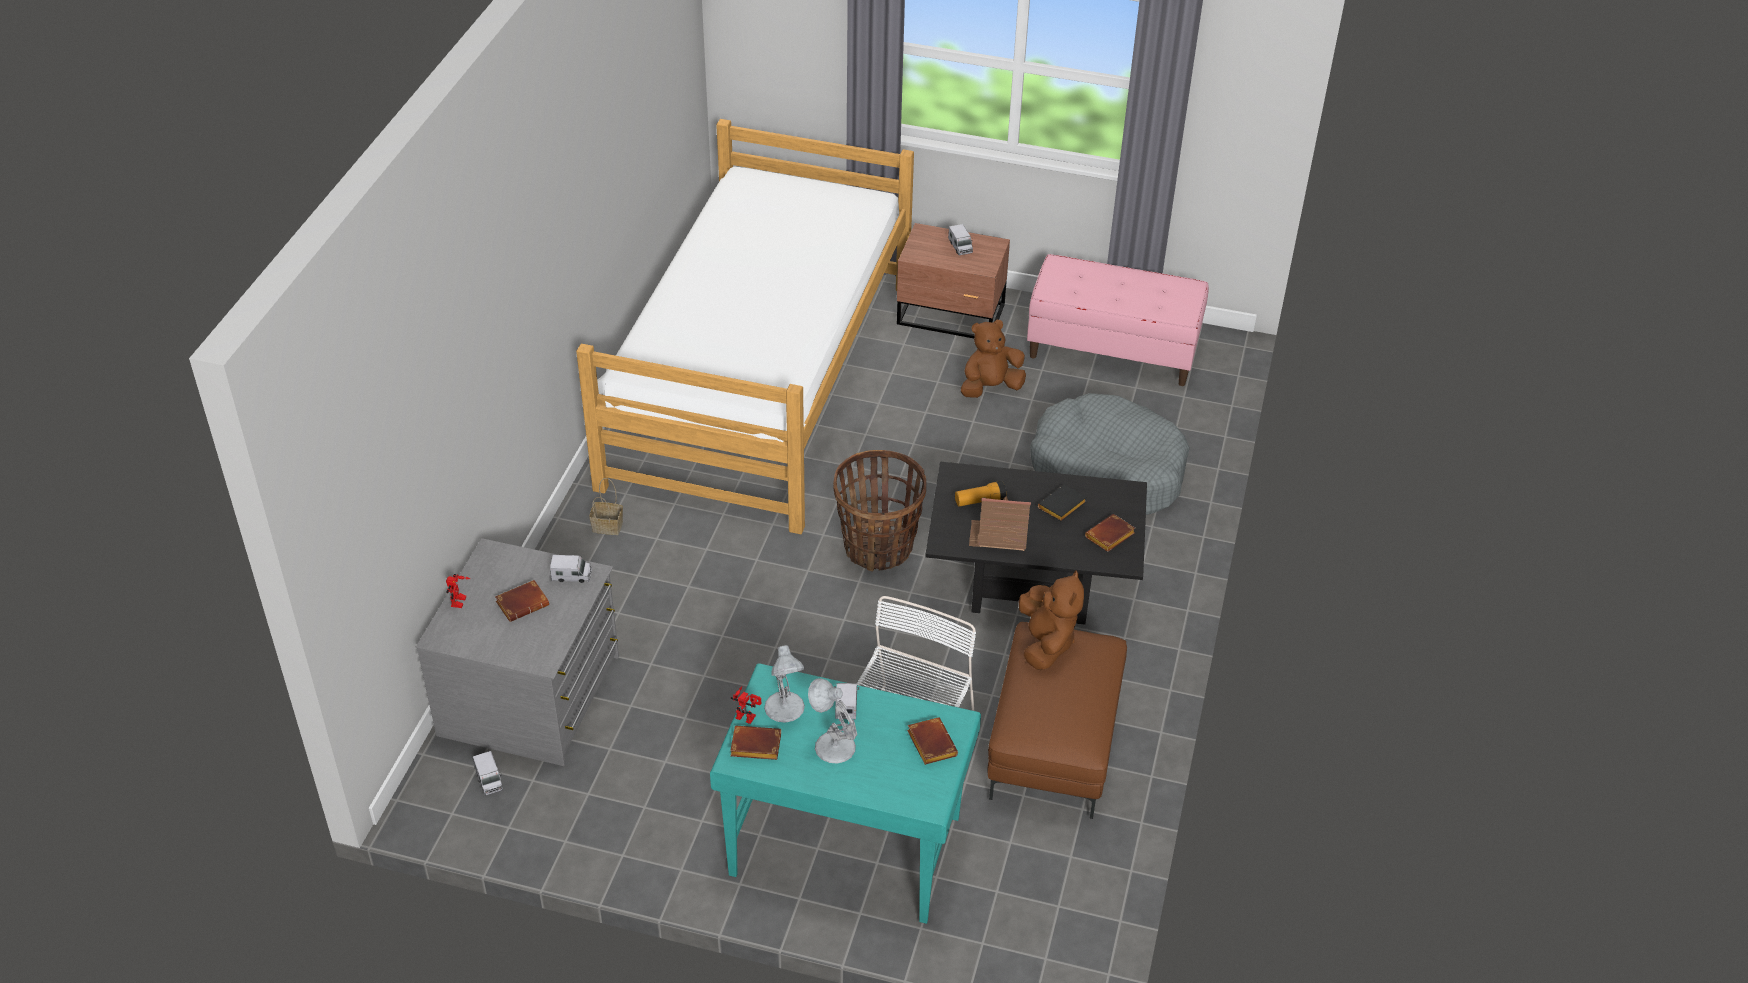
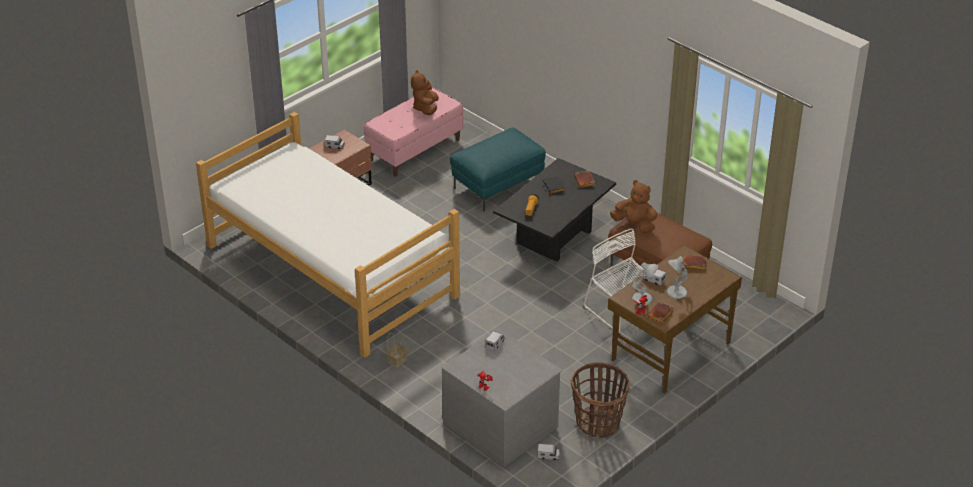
camera: 60 degrees left, 5 degrees down
(523, 603) = (502, 365): brown book -> none
(844, 844) = (669, 351): turquoise desk -> brown desk
(878, 547) = (490, 274): basket -> basket (598, 423)
(990, 388) = (406, 197): brown plush toy -> brown plush toy (425, 108)
(999, 535) = (558, 212): toy house -> none
(1107, 471) = (497, 185): grey dog bed -> turquoise ottoman

